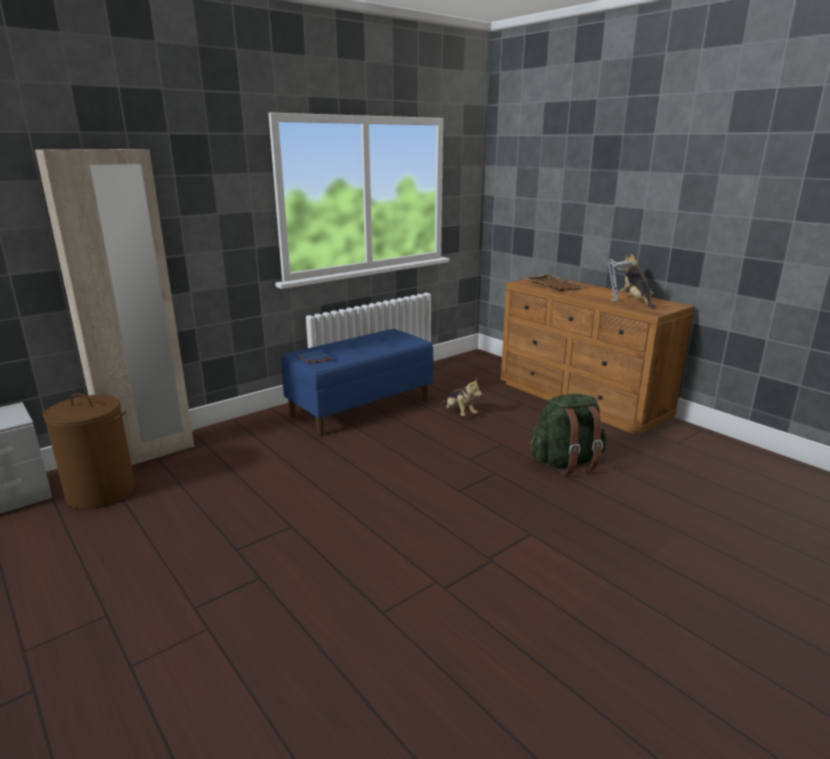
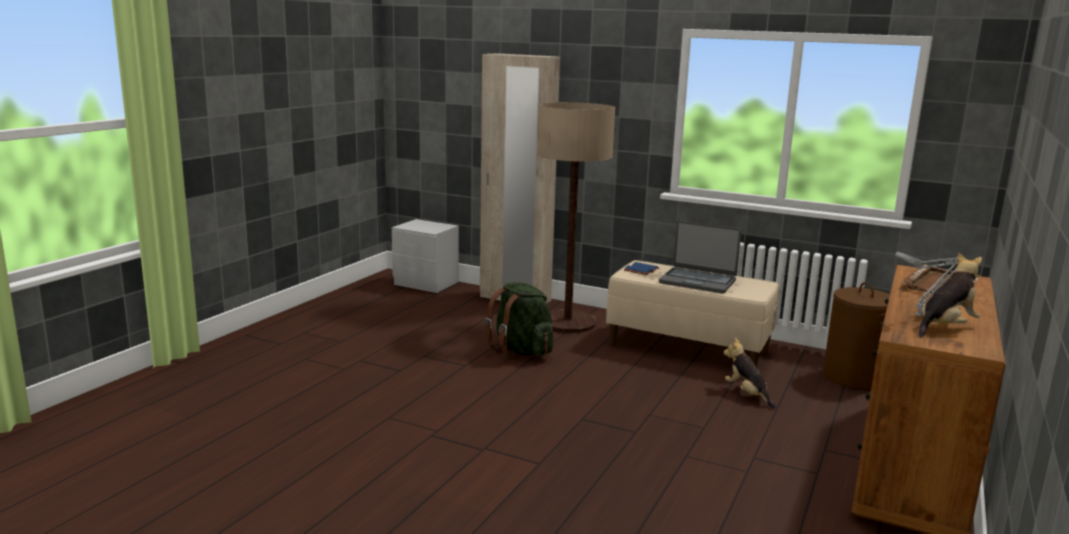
camera: 65 degrees right, 5 degrees down
(101, 492) = (454, 302): brown laundry basket -> brown laundry basket (853, 377)
(250, 442) = (567, 323): none -> floor lamp
(361, 407) = (689, 347): blue bench -> beige bench
(366, 348) = (697, 281): none -> laptop
(459, 413) = (747, 394): plush toy -> plush toy turned 120 degrees clockwise
(566, 463) = (707, 469): green backpack -> green backpack (521, 351)

